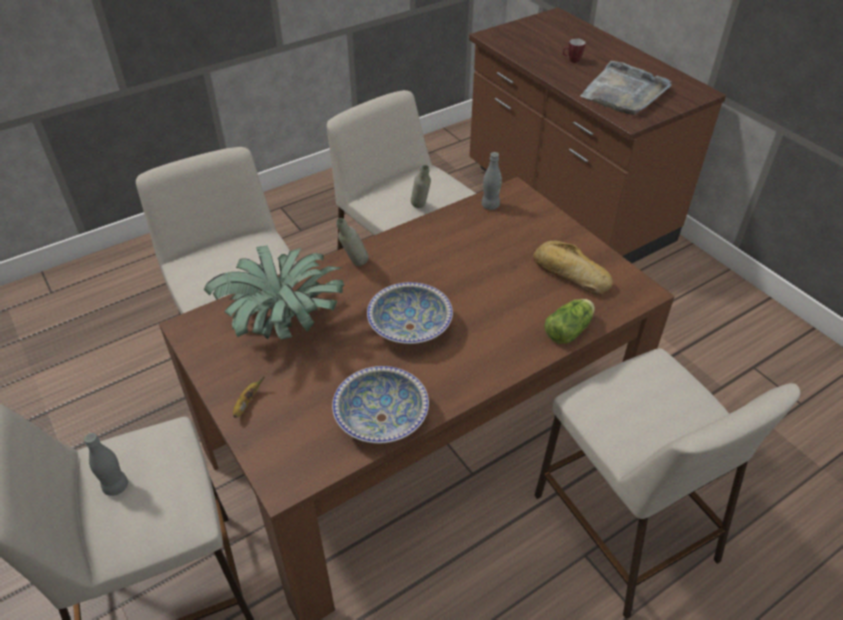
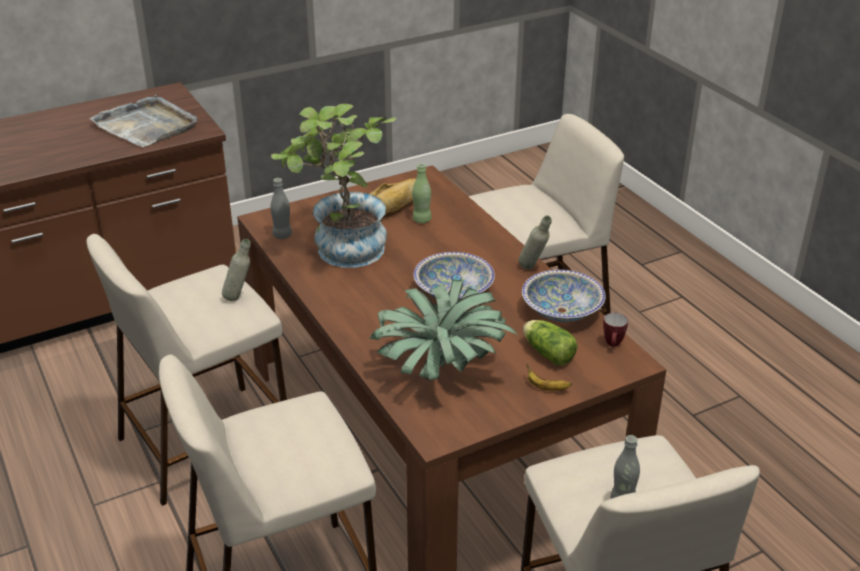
camera: 85 degrees left, 10 degrees down
(354, 266) = (358, 322): grey bottle -> grey bottle (533, 269)
(467, 245) = (342, 253): none -> potted plant
(545, 295) = (422, 220): none -> green bottle
(570, 329) = (465, 213): lettuce -> lettuce (547, 352)
(572, 61) = (60, 143): mug -> mug (613, 345)

